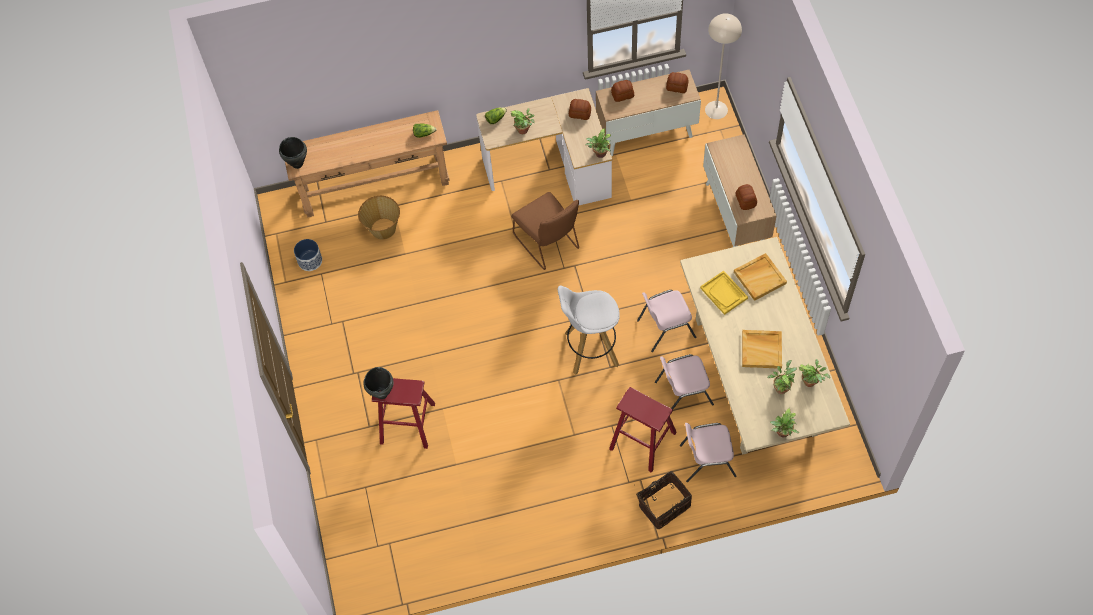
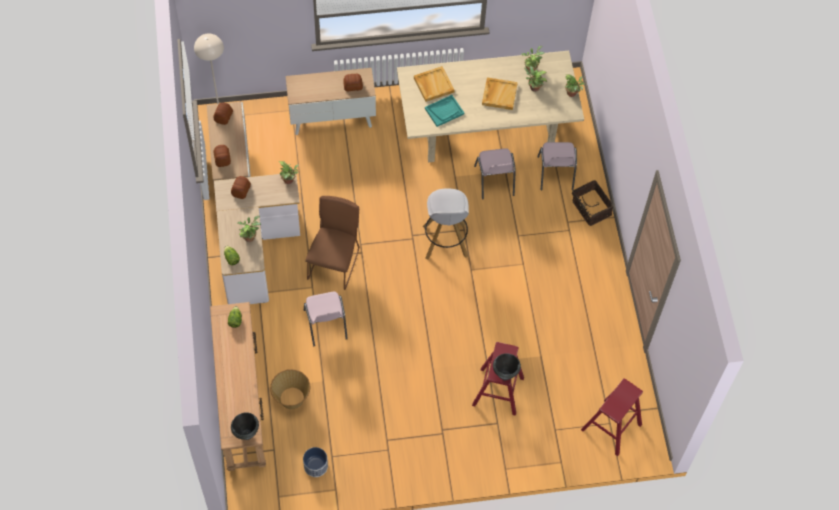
camera: 90 degrees left, 0 degrees up
(548, 244) = (334, 262): brown chair -> brown chair turned 45 degrees counterclockwise
(642, 440) = (534, 215): red stool -> red stool (611, 427)
(665, 328) = (433, 185): pink chair -> pink chair (325, 325)
(724, 293) = (444, 111): yellow tray -> turquoise tray

